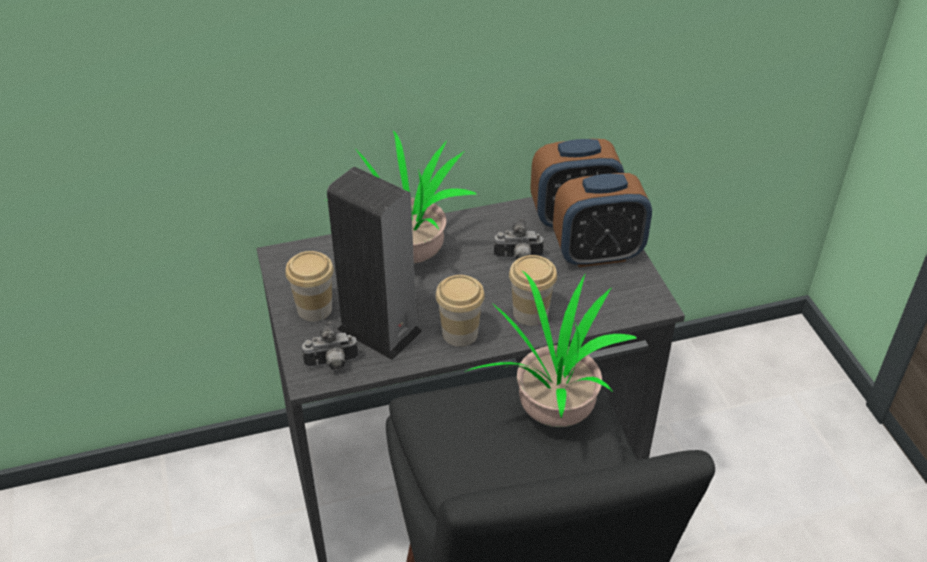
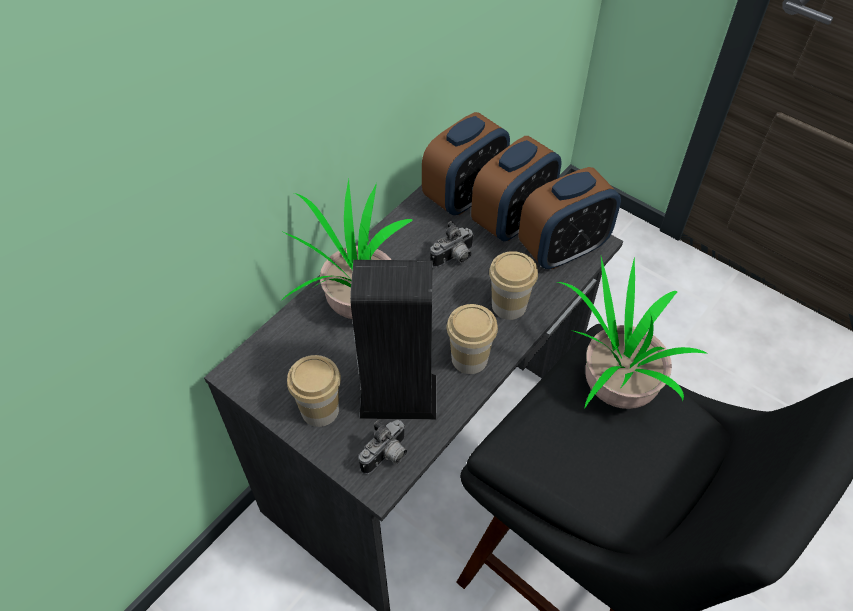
camera: 35 degrees left, 10 degrees up
(620, 295) = (563, 249): none -> alarm clock

